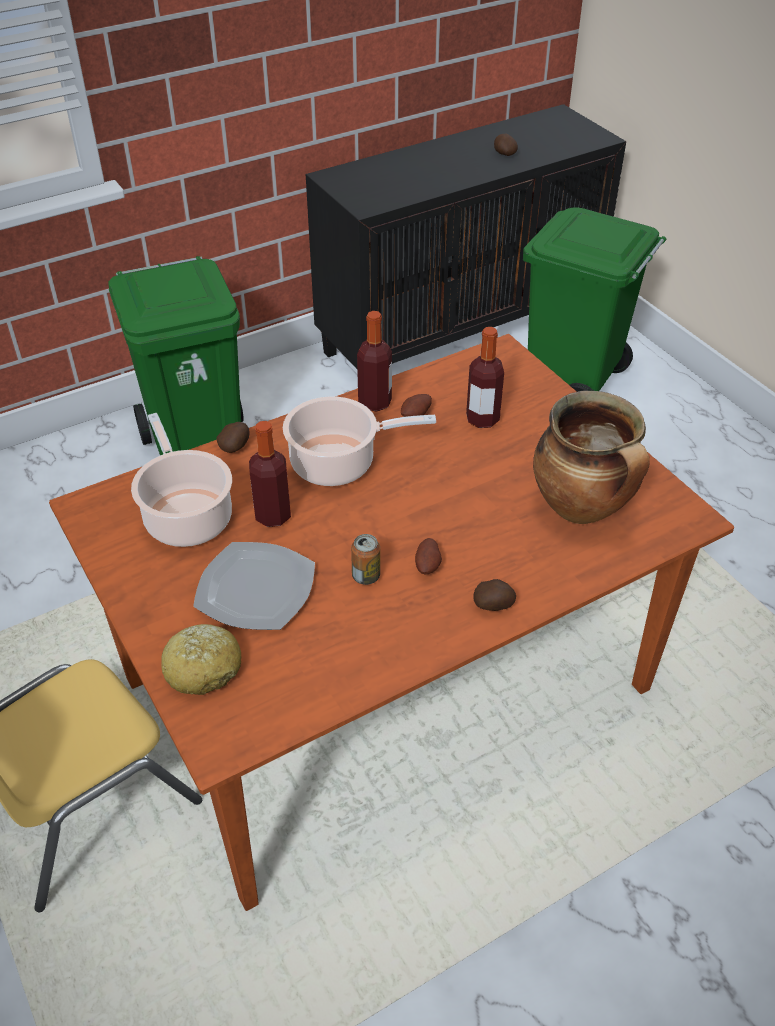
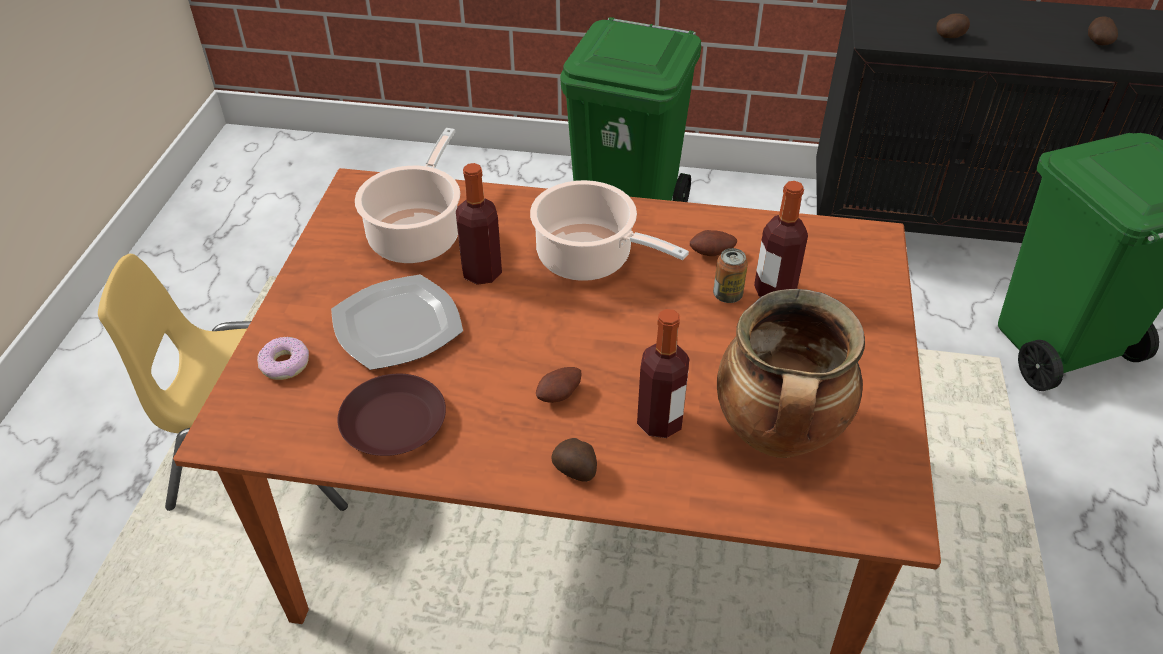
camera: 40 degrees right, 0 degrees up
(203, 668) = (285, 364): bread -> donut
(235, 446) = (520, 199): potato -> potato (950, 37)
(338, 655) = (393, 423): none -> brown plate
(366, 576) = (495, 371): can -> can (727, 295)
(375, 402) = (686, 222): bottle -> bottle (660, 422)

